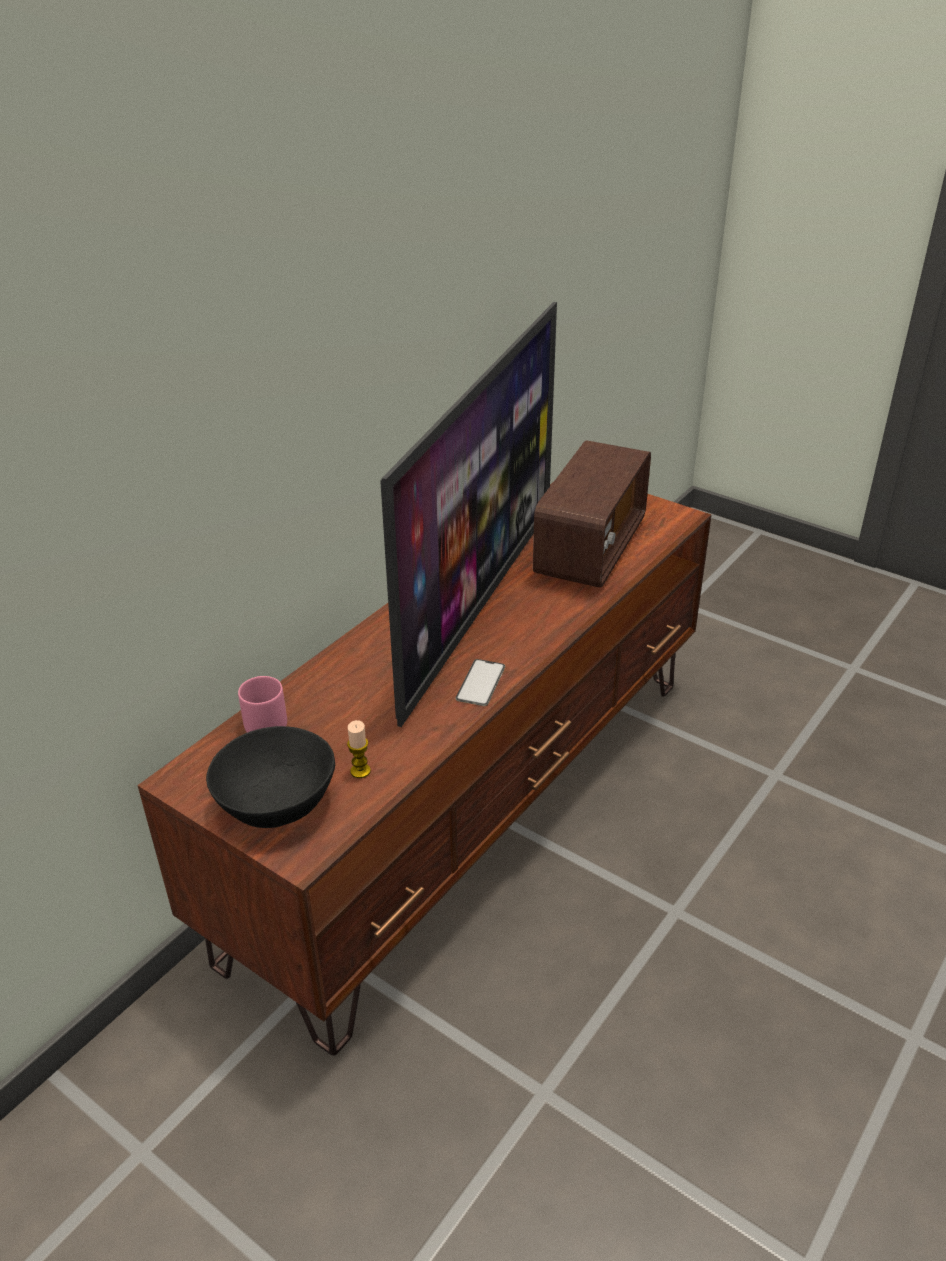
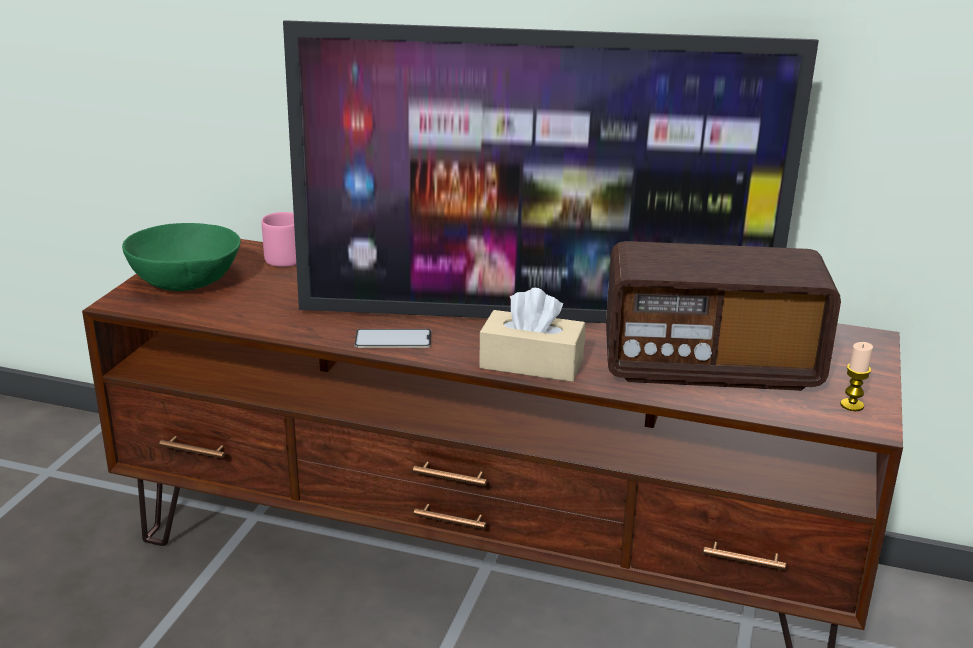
camera: 70 degrees right, 10 degrees down
(275, 802) = (185, 281): black bowl -> green bowl
(360, 771) = (235, 306): candle -> candle (852, 405)
(553, 622) = (531, 363): none -> beige tissue box

